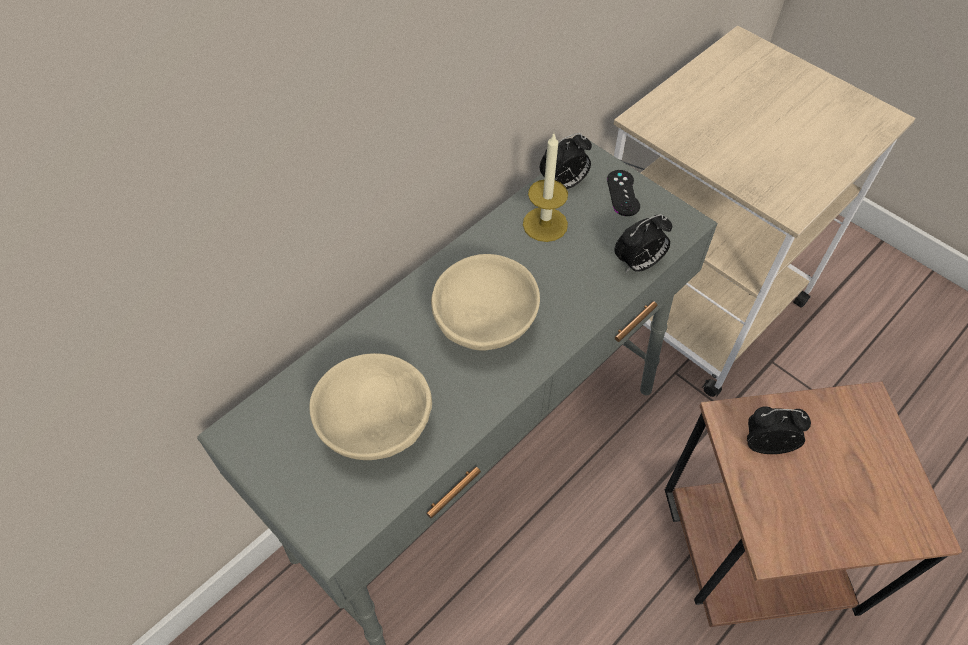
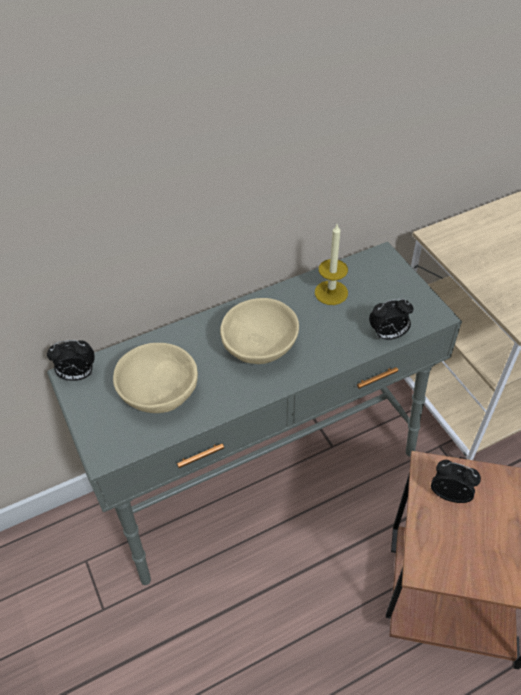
camera: 20 degrees right, 5 degrees down
(563, 184) = (356, 268): alarm clock -> alarm clock (78, 375)
(623, 193) = (398, 284): black game controller -> none

